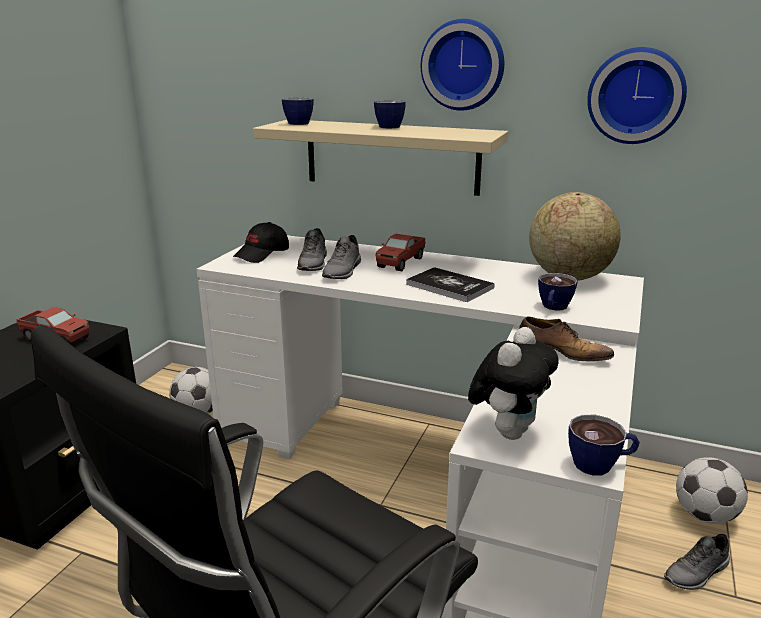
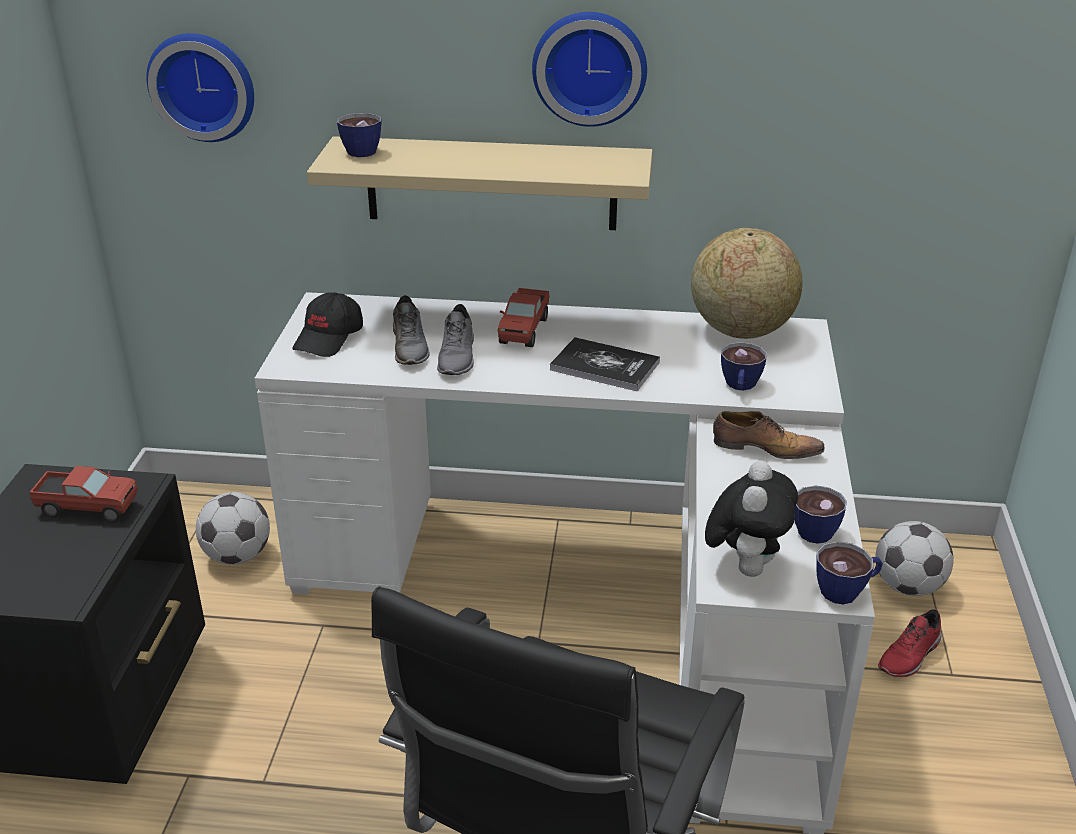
camera: 15 degrees left, 10 degrees up
(387, 126) = (489, 151): cup -> cup (807, 529)
(636, 96) = (812, 106): wall clock -> wall clock (204, 85)
(697, 573) = (910, 656): grey shoe -> red shoe

